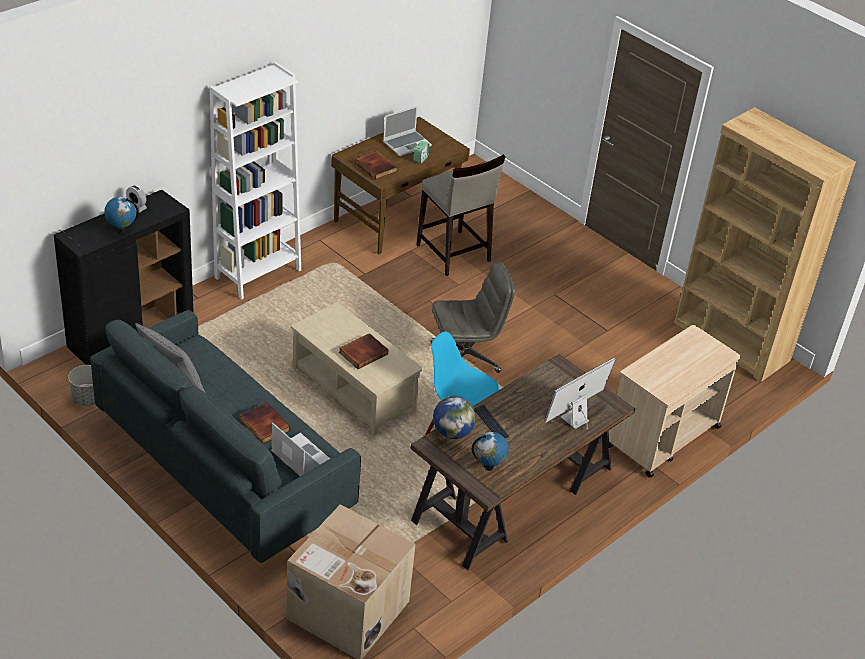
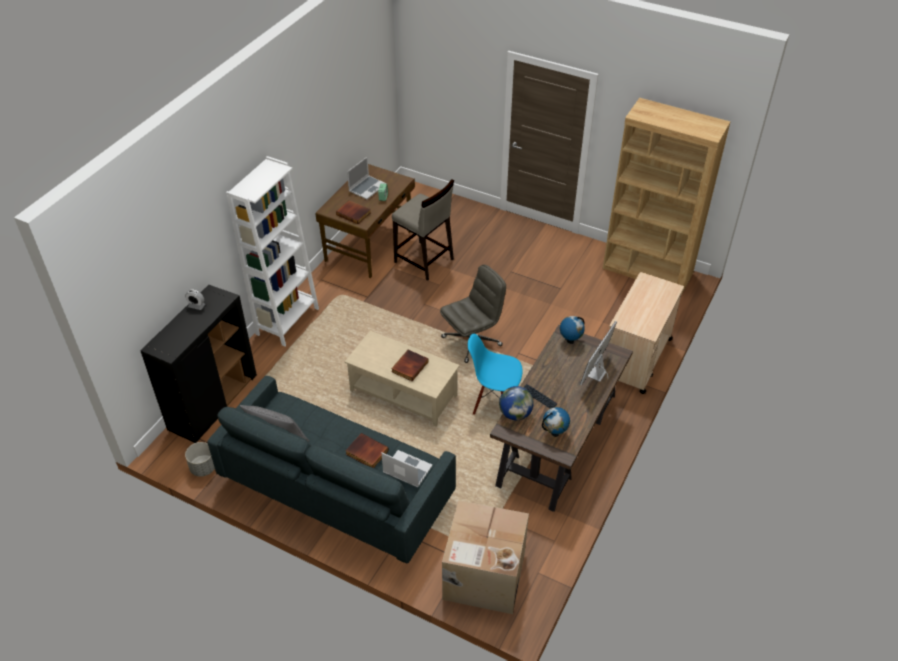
camera: 15 degrees left, 5 degrees up
(121, 230) = (194, 330): globe -> globe (570, 340)

